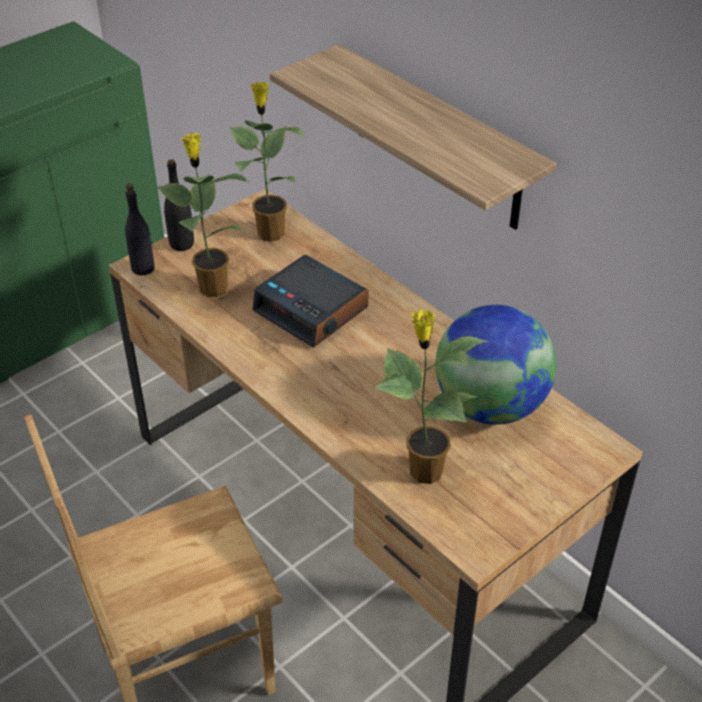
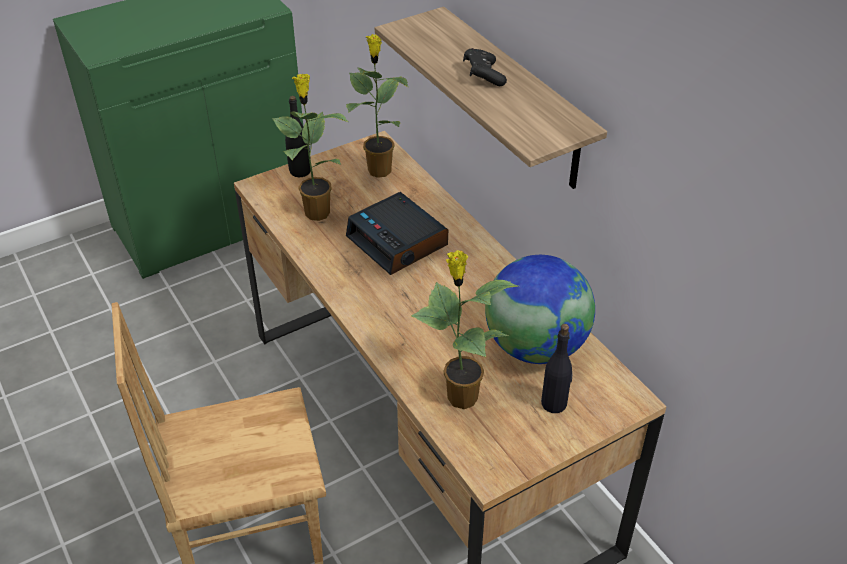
camera: 10 degrees right, 0 degrees up
(143, 268) = (262, 188): black bottle -> black bottle (554, 403)
(406, 116) = (483, 76): none -> black game controller

